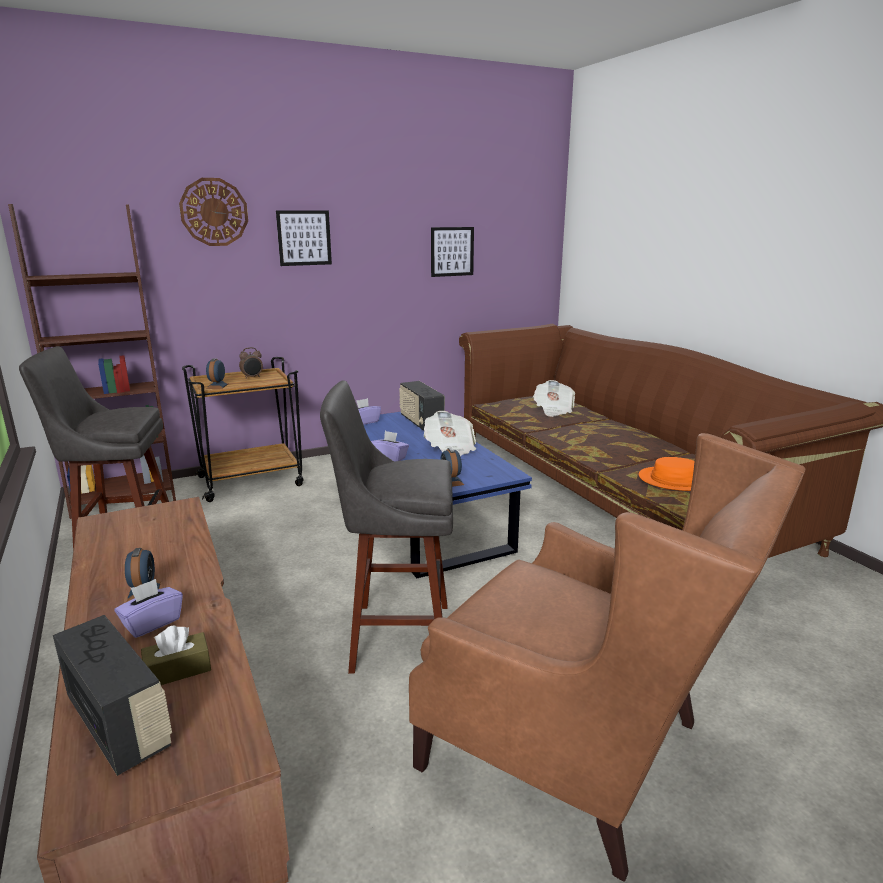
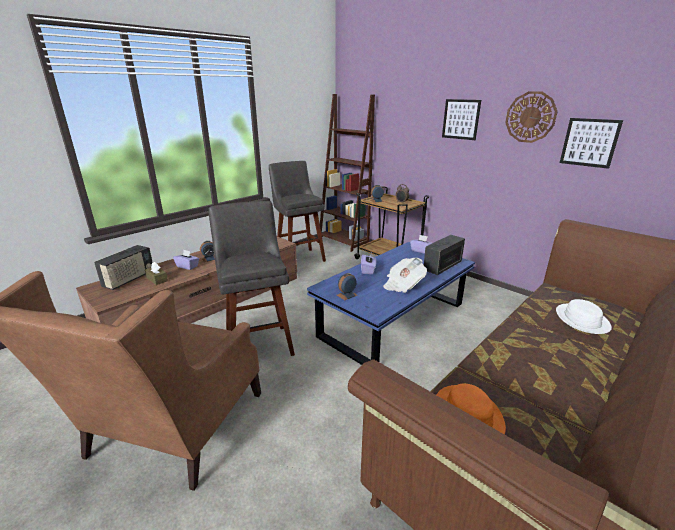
camera: 70 degrees right, 5 degrees up
(214, 212) = (413, 99): wall clock -> wall clock (530, 117)
(553, 410) = (581, 319): newspaper -> white hat

